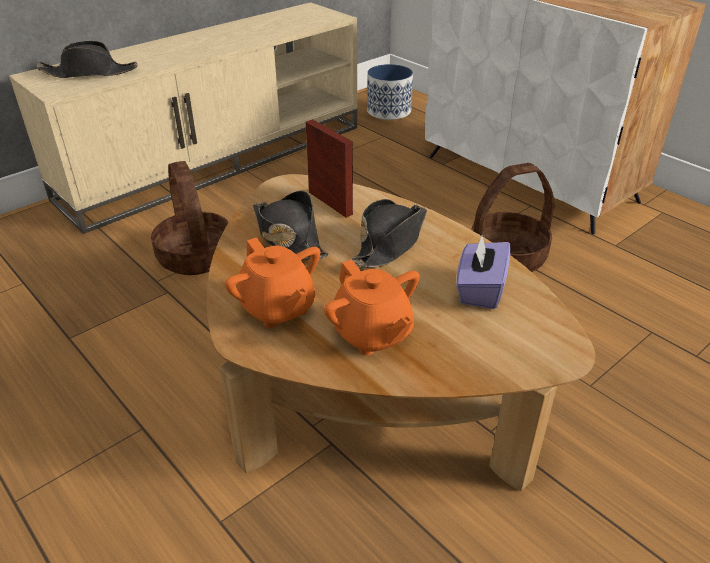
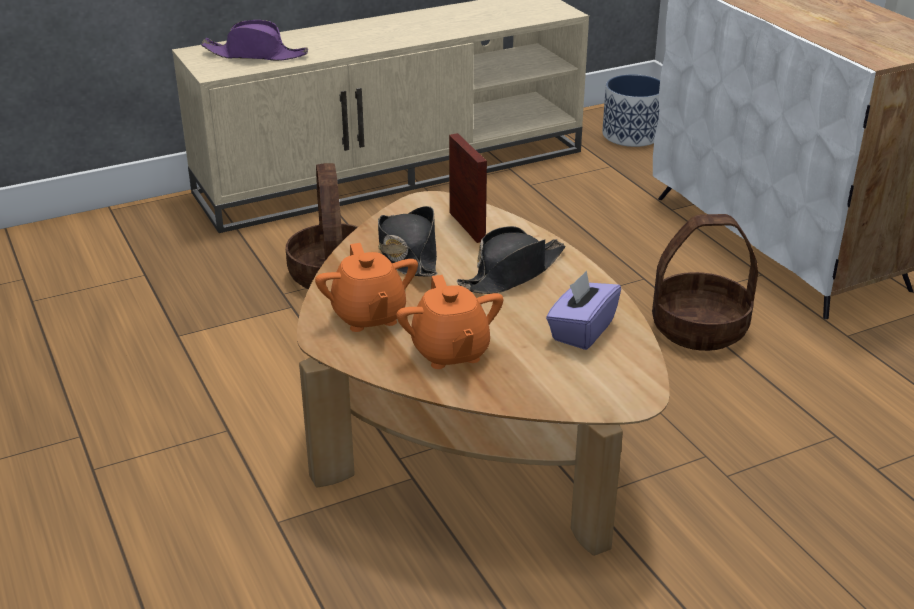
camera: 15 degrees right, 5 degrees down
(90, 73) = (256, 55): black hat -> purple hat

